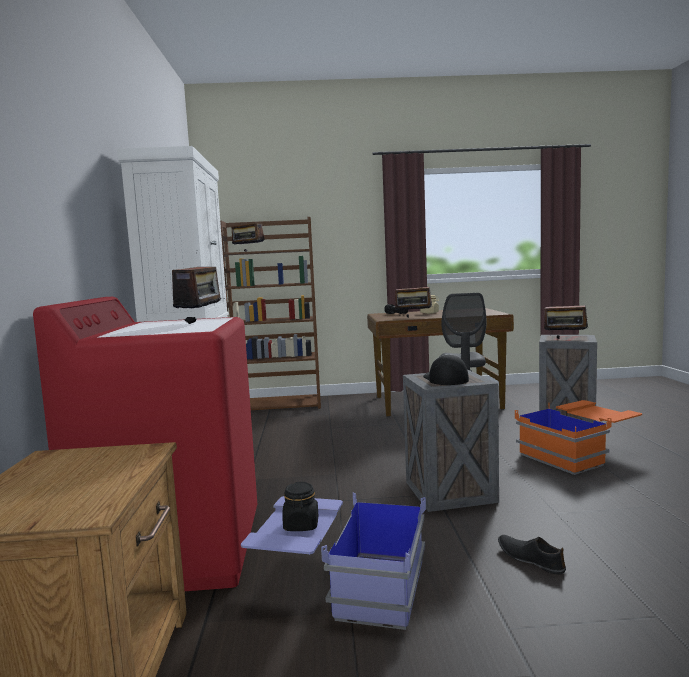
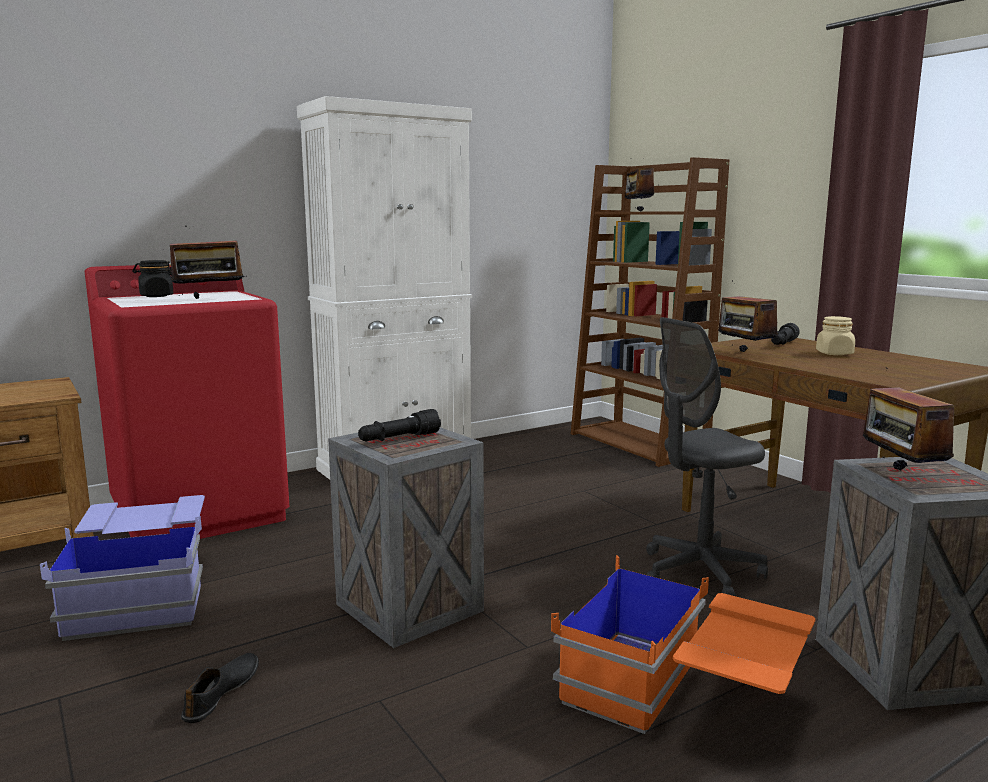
camera: 60 degrees right, 5 degrees up
(301, 525) = (143, 518): black jar -> black jar (156, 296)
(445, 379) = (399, 439): cap -> black flashlight

